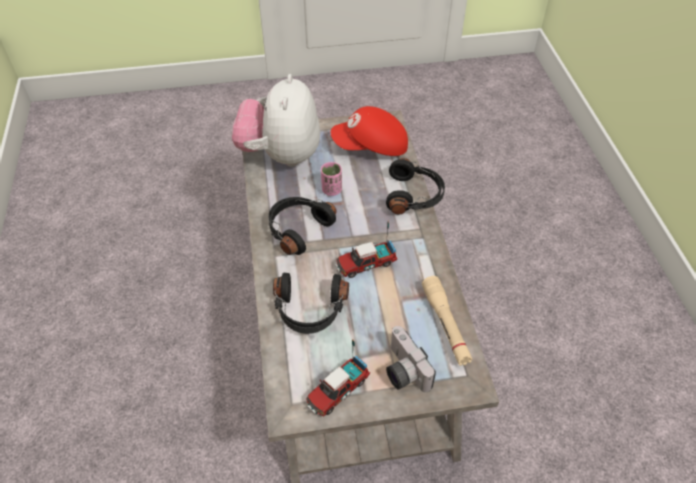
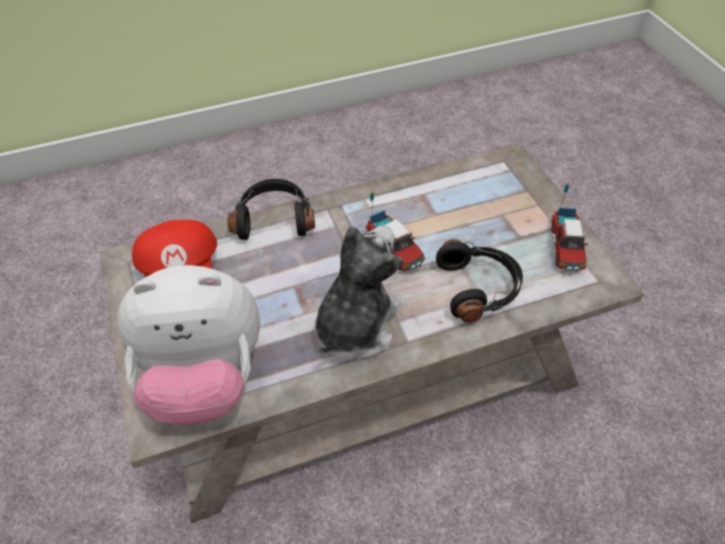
camera: 100 degrees left, 0 degrees up
(298, 229) = (355, 326): black headphones -> plush toy
(331, 190) = (275, 302): pink cup -> none
(337, 391) = (566, 247): toy truck -> toy truck turned 60 degrees clockwise
(402, 371) = (520, 203): camera -> none
(445, 325) = (454, 178): beige flashlight -> none

